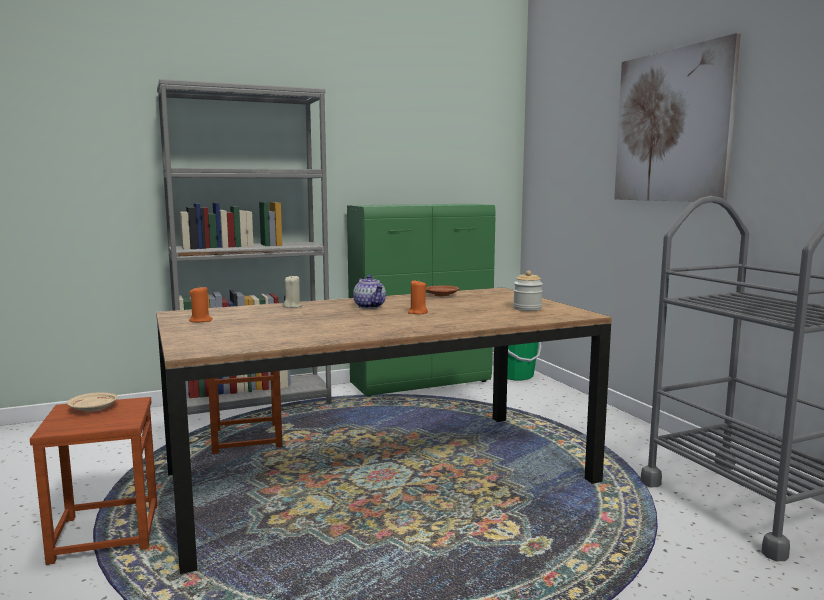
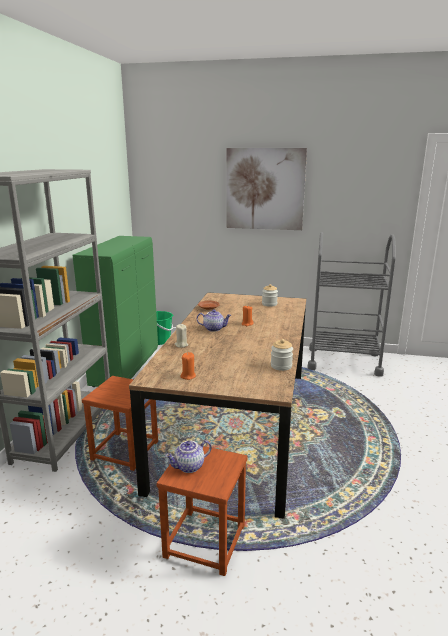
camera: 55 degrees left, 10 degrees up
(94, 409) = (189, 467): beige plate -> teapot
(285, 342) = (281, 366): none -> jar

